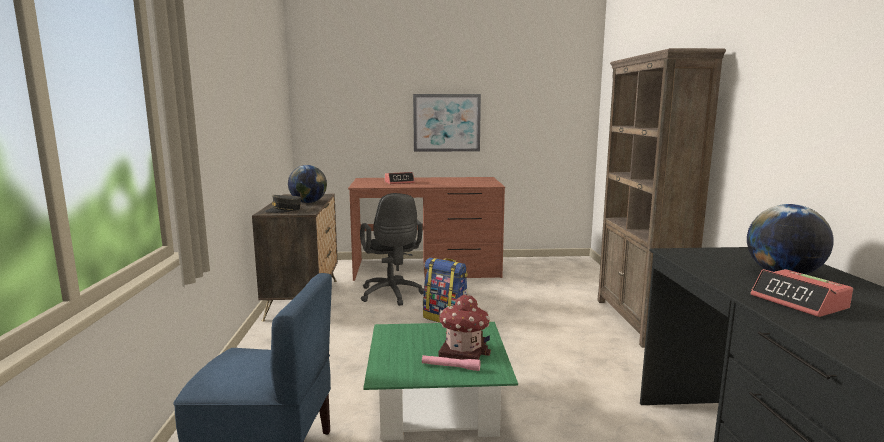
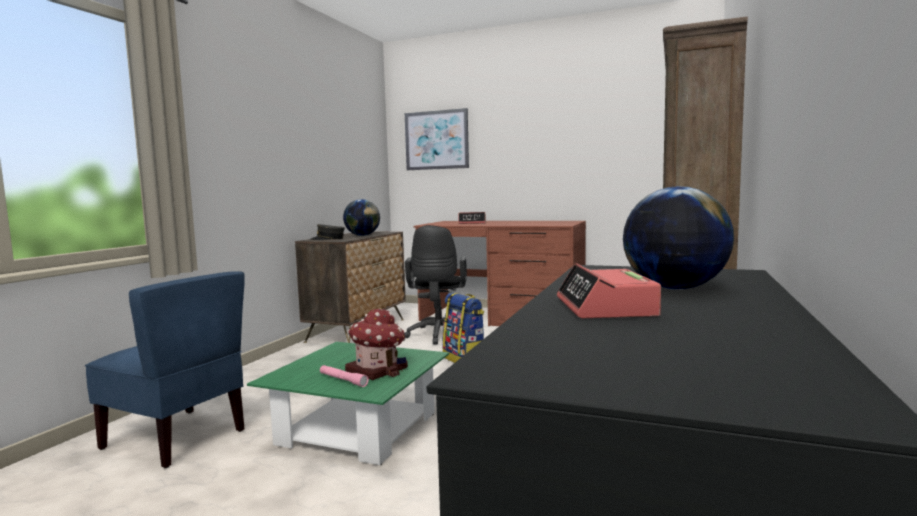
camera: 25 degrees right, 5 degrees down
(446, 123) = (533, 162): picture -> picture (436, 140)

